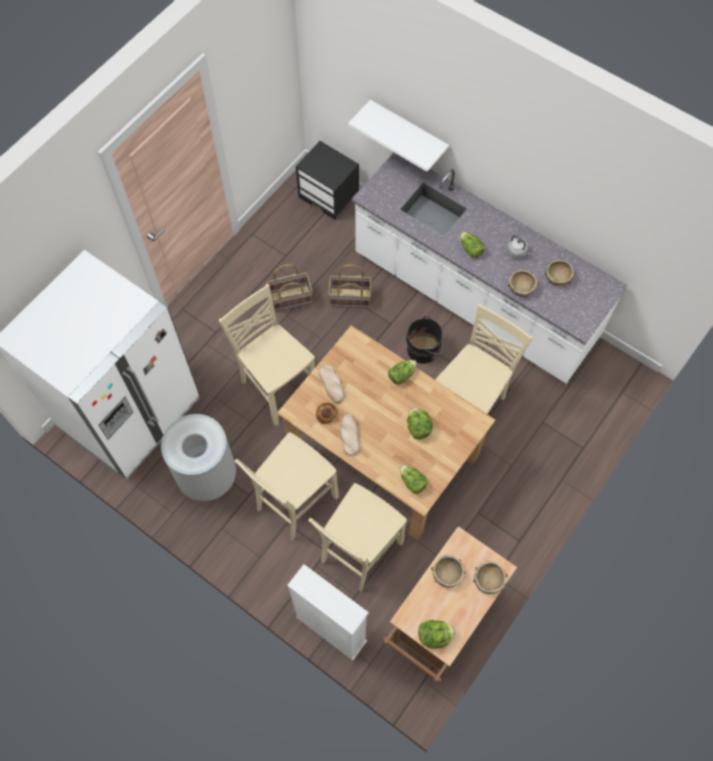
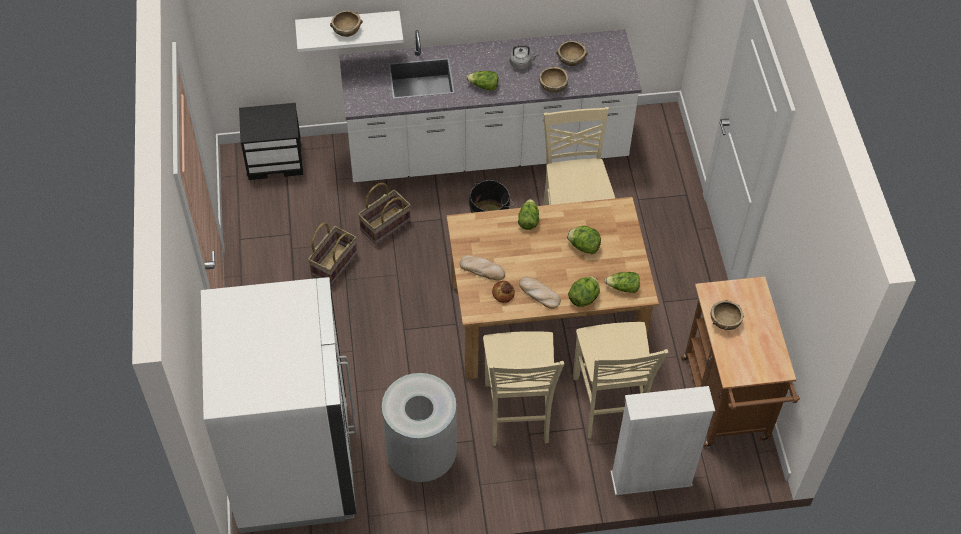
camera: 45 degrees left, 10 degrees down
(277, 387) = (402, 341): beige chair -> none
(435, 636) = (764, 369): lettuce -> lettuce (584, 298)
(489, 580) = (757, 301): brown bowl -> brown bowl (347, 30)

